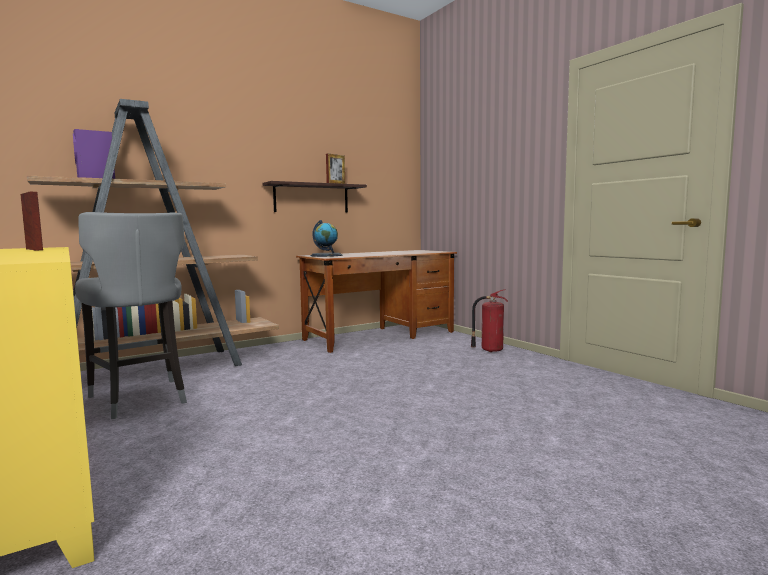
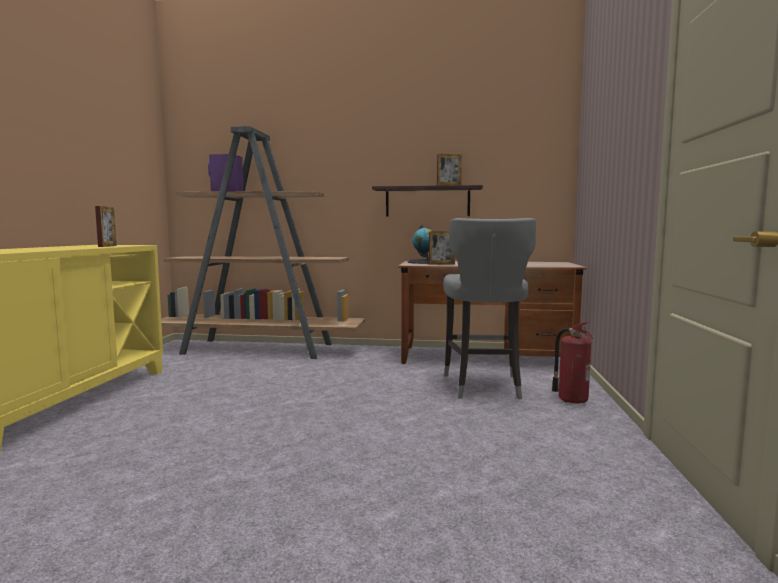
camera: 40 degrees right, 0 degrees up
(140, 399) = (209, 368): grey stool -> grey stool (483, 386)
(351, 255) = (441, 264): none -> picture frame

